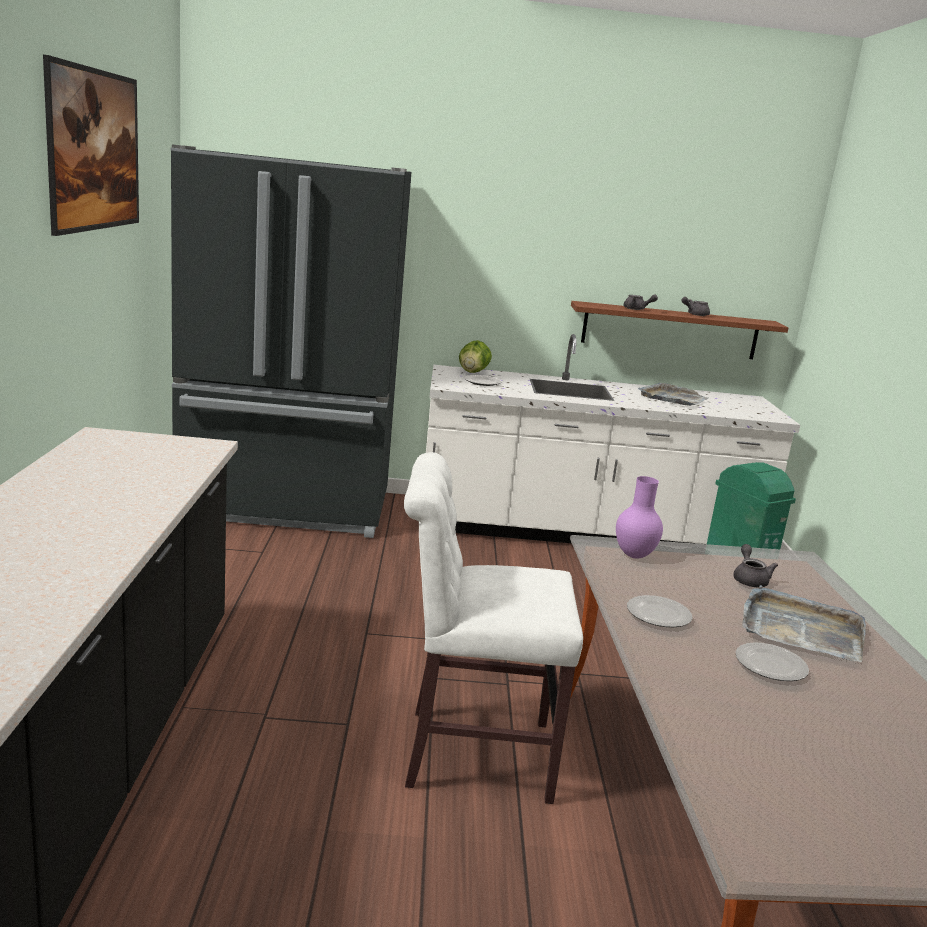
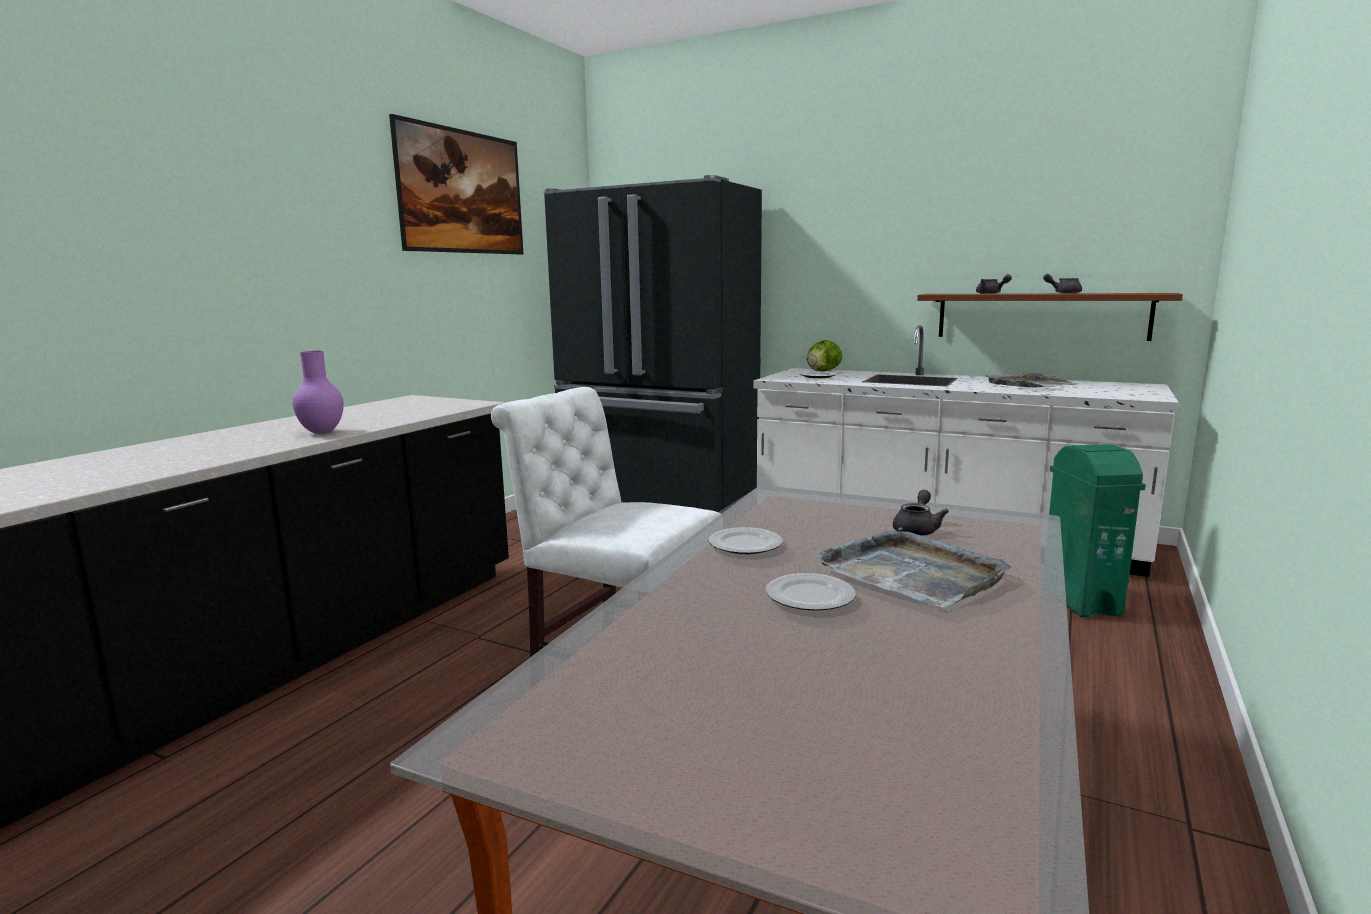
camera: 30 degrees right, 5 degrees down
(633, 555) = (801, 502): purple vase -> purple vase (321, 432)

